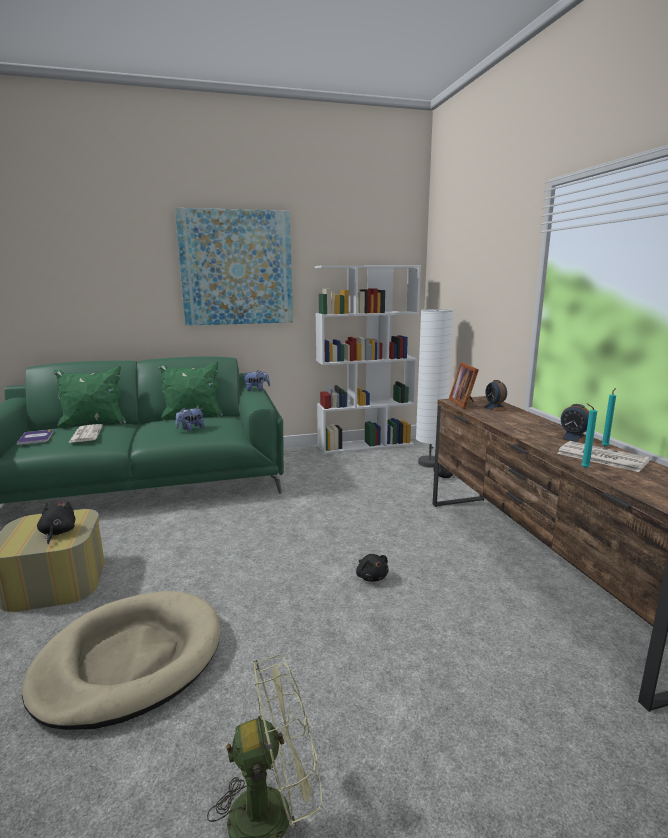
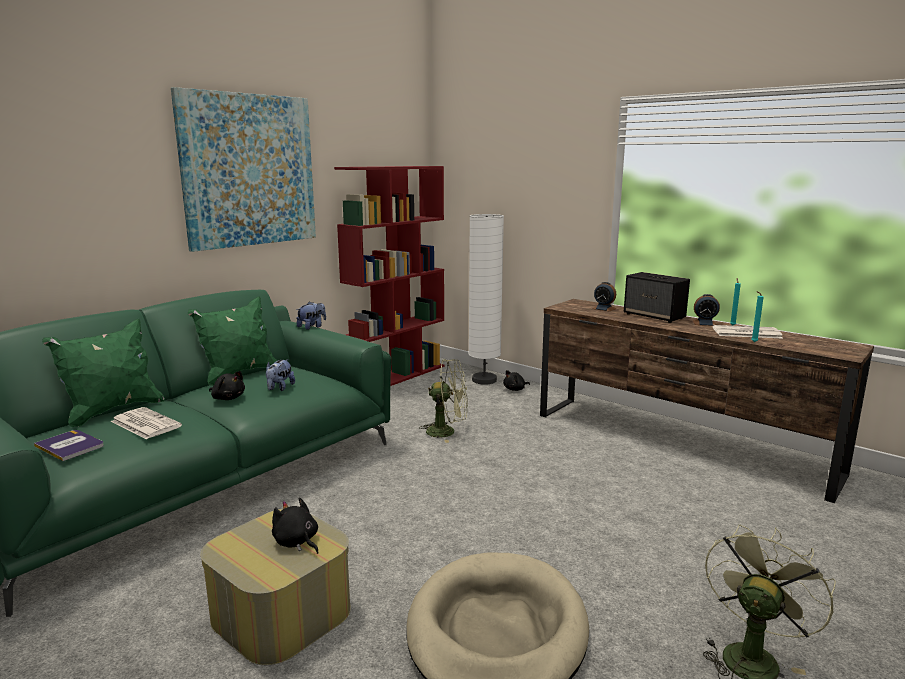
camera: 35 degrees left, 0 degrees up
(336, 496) = (447, 432): none -> green fan
(366, 445) = (397, 376): white bookcase -> red bookcase
(371, 576) = (581, 488): black plush toy -> black plush toy (228, 398)
(464, 403) = (573, 308): picture frame -> none
(531, 423) = (654, 316): none -> speaker

